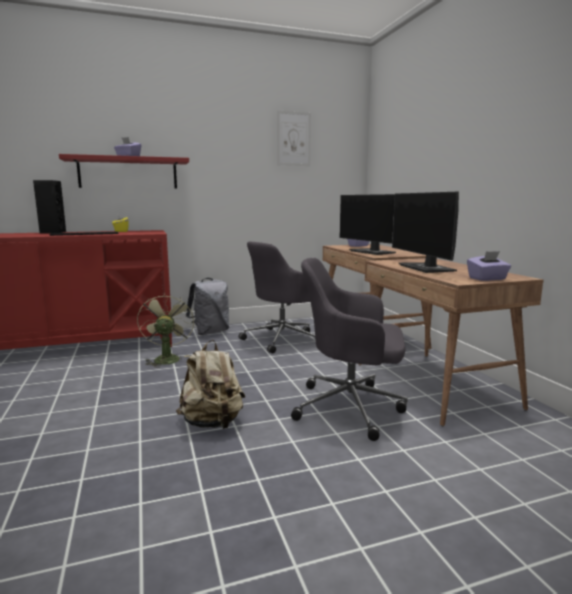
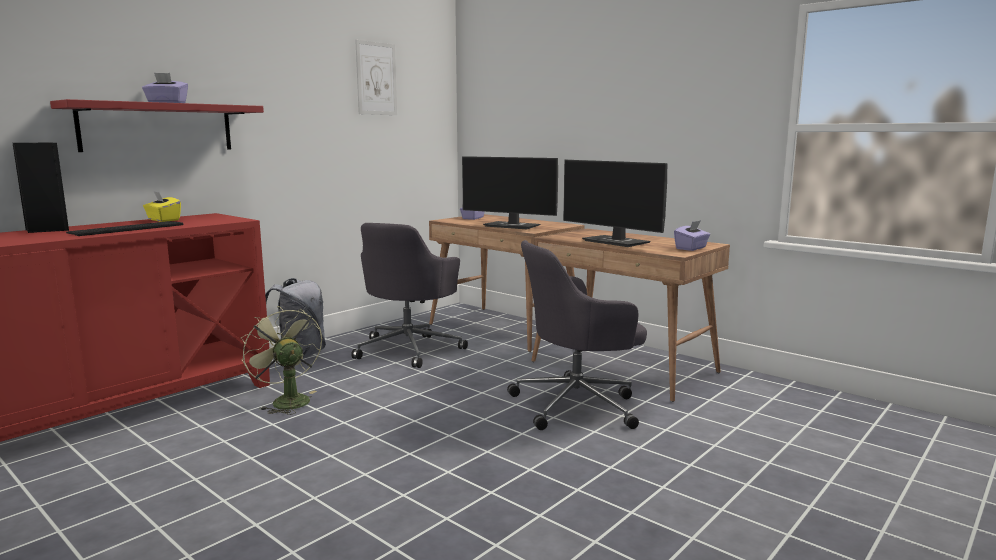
camera: 30 degrees left, 0 degrees up
(212, 423) = (459, 455): beige backpack -> none

